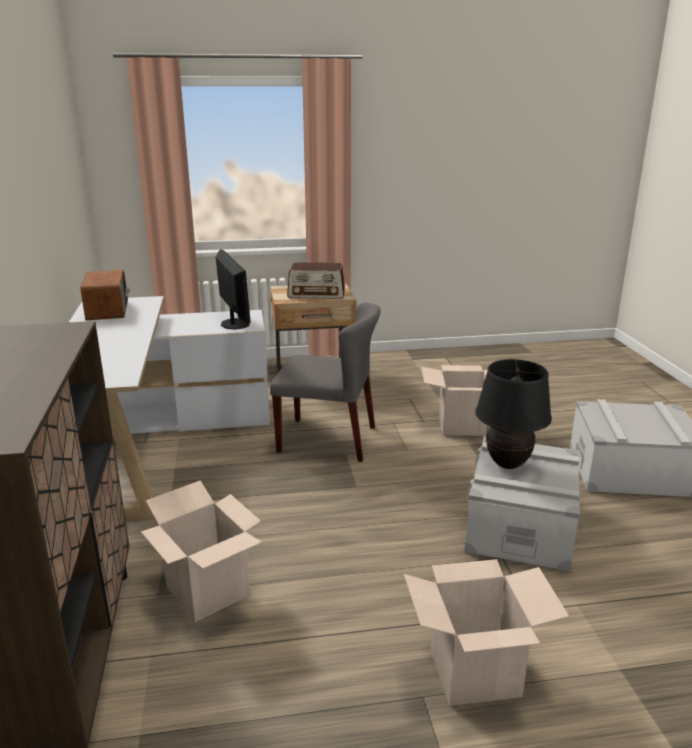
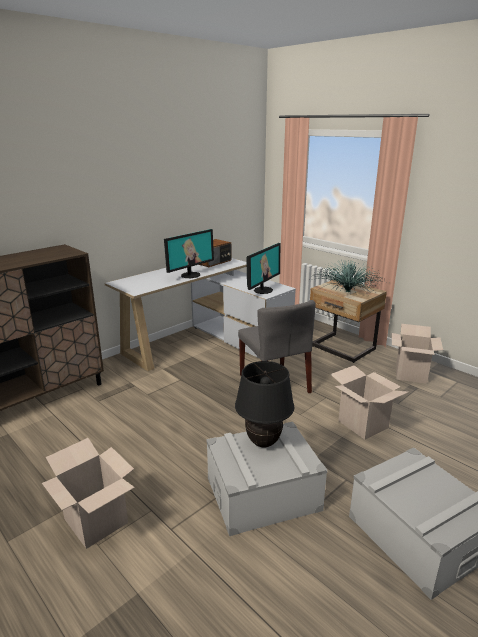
camera: 55 degrees right, 0 degrees up
(131, 334) = (190, 275): none -> monitor
(208, 591) = (105, 408): cardboard box -> cardboard box (410, 374)
(316, 294) = (348, 291): radio -> potted plant

